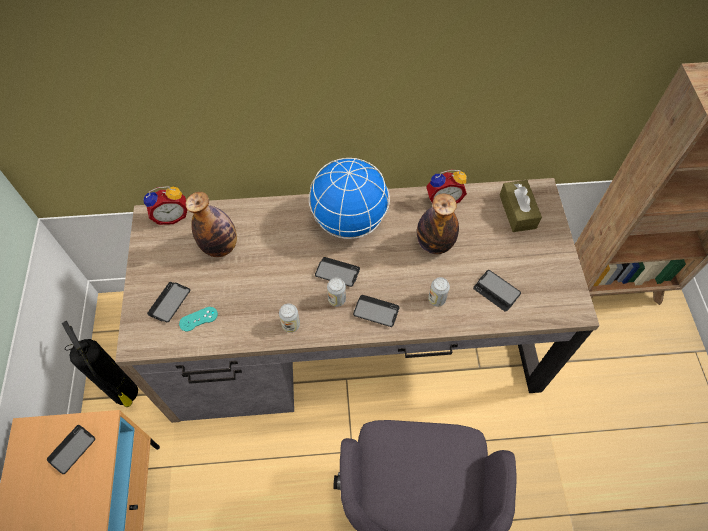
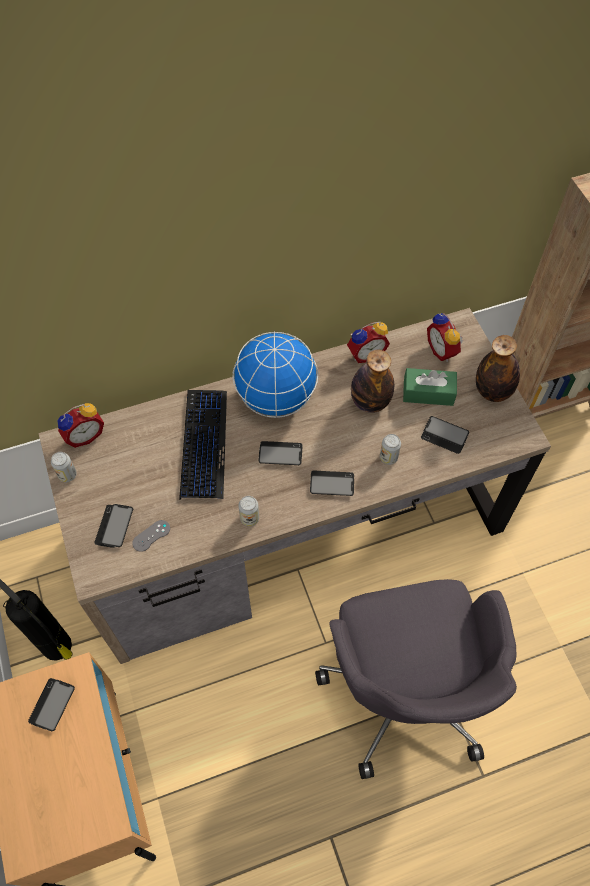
camera: 15 degrees left, 0 degrees up
(198, 319) = (151, 536): turquoise game controller -> grey game controller
(220, 246) = (148, 455): bottle -> bottle (492, 391)
(271, 247) = (203, 444): none -> keyboard
(337, 299) = (288, 481): can -> can (67, 475)
(492, 247) = (428, 393): none -> green tissue box
(517, 211) = (443, 350): brown tissue box -> alarm clock

